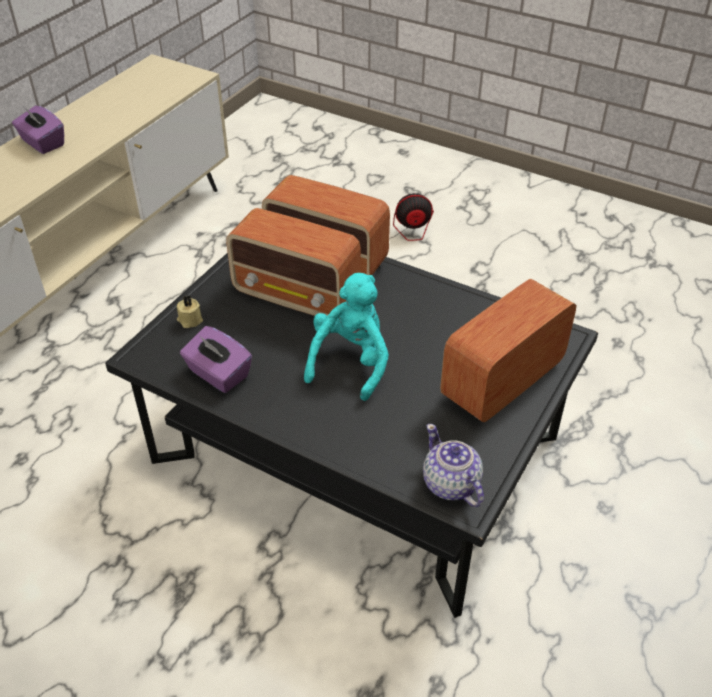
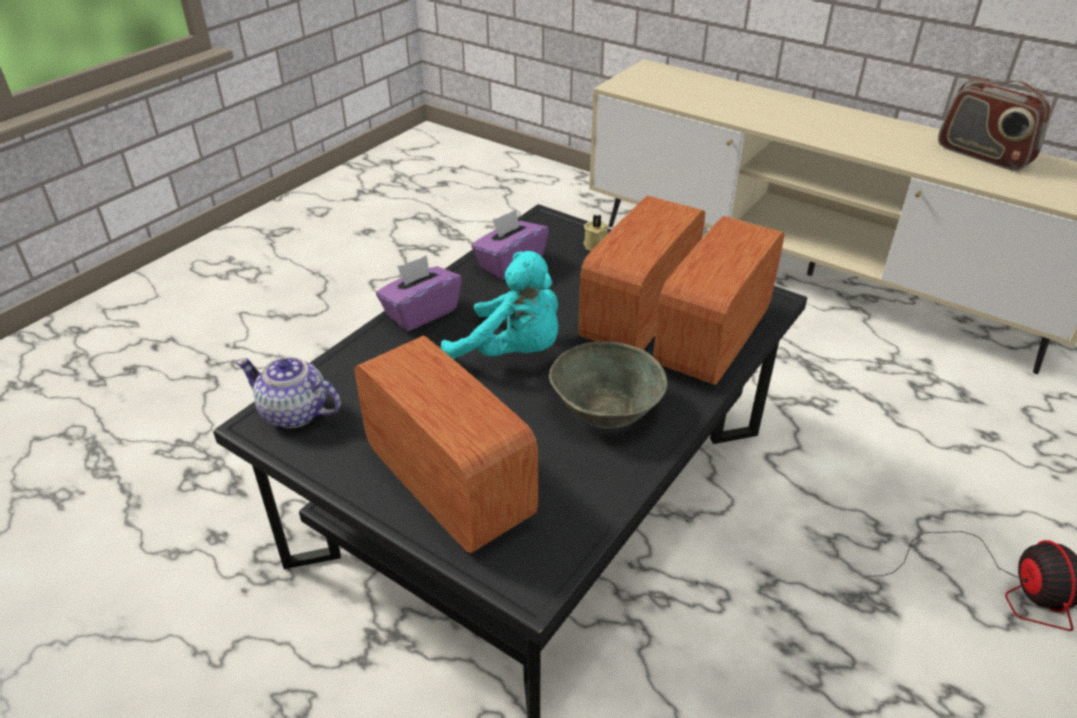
camera: 95 degrees right, 5 degrees down
(42, 143) = (874, 128): purple tissue box -> purple tissue box (421, 313)
(105, 104) = (983, 155): none -> radio
(410, 311) = (605, 410): none -> grey bowl
(450, 485) = (295, 413): teapot -> teapot turned 135 degrees counterclockwise

